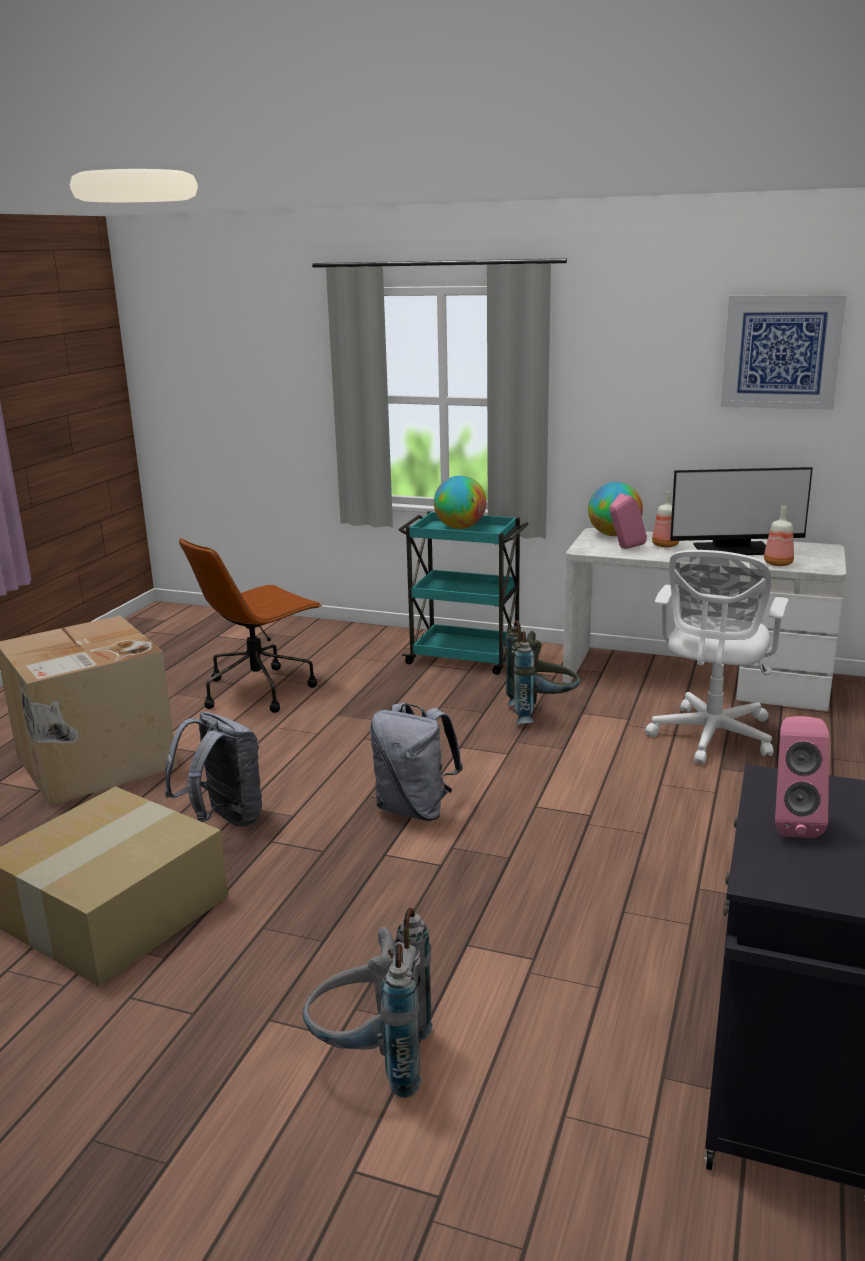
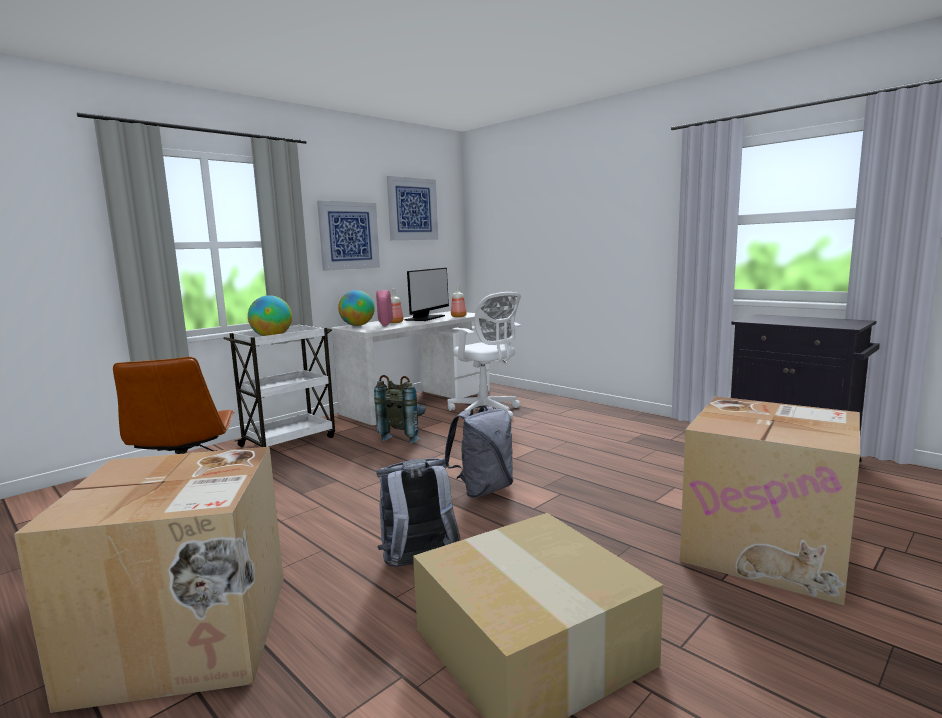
camera: 65 degrees left, 10 degrees down
(372, 1060) = (768, 548): grey backpack -> cardboard box
(465, 658) = (289, 441): turquoise cart -> white cart
(639, 395) = (349, 235): none -> picture
(792, 823) = (793, 322): pink speaker -> none

